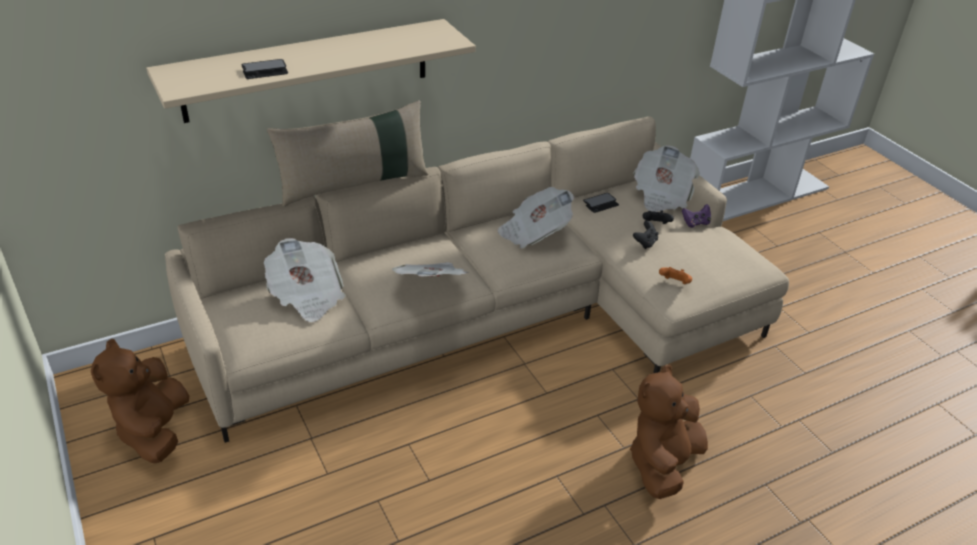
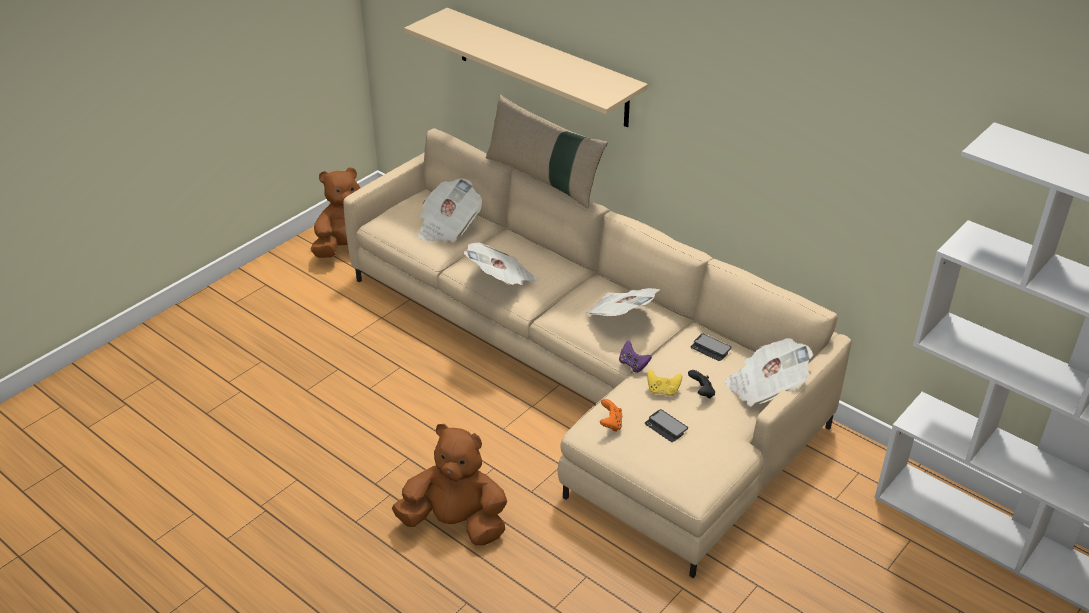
camera: 70 degrees right, 0 degrees up
(265, 70) = (477, 43): phone -> phone (666, 427)
(645, 243) = (663, 391): black game controller -> yellow game controller
(695, 223) = (732, 422): purple game controller -> purple game controller (633, 365)

